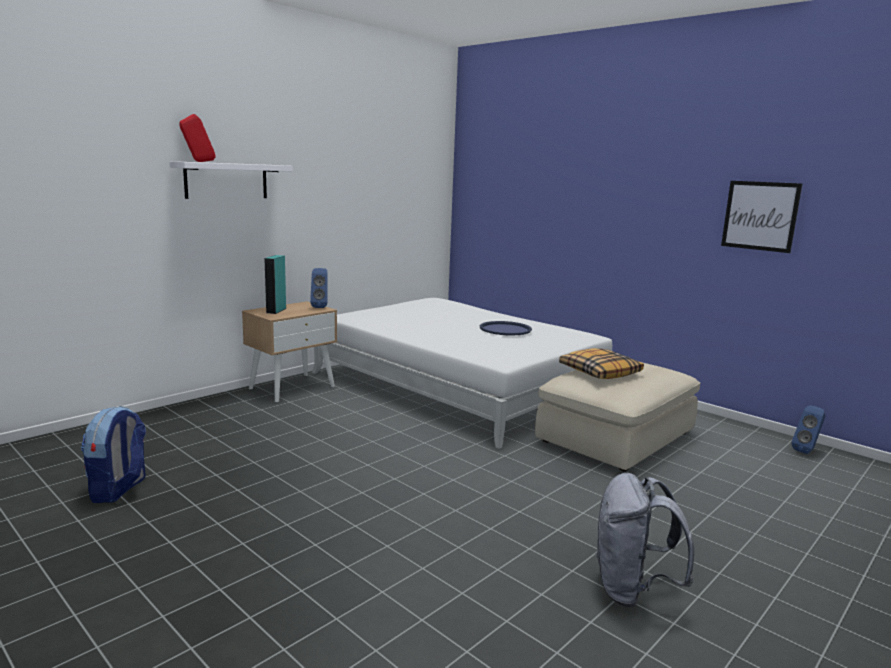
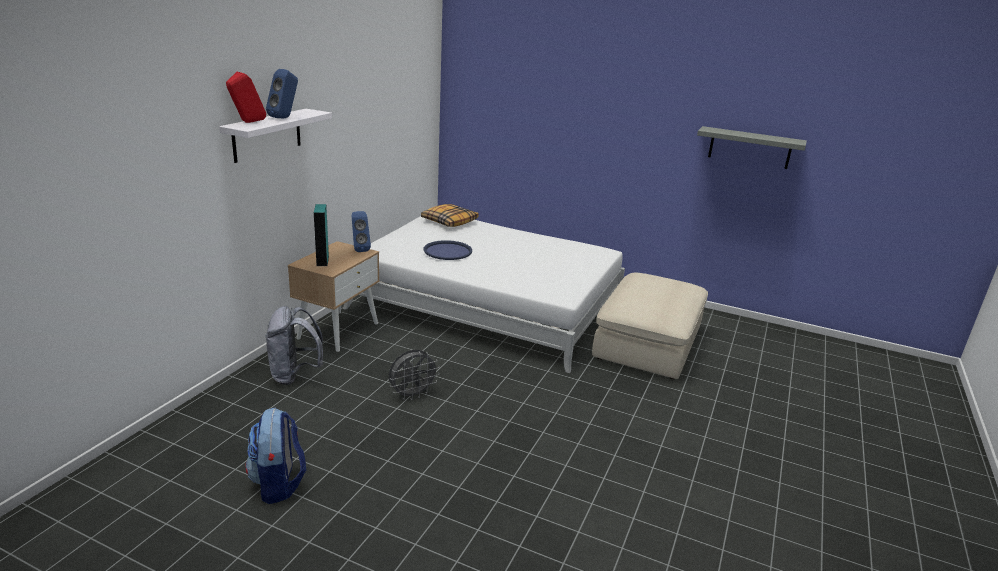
camera: 20 degrees left, 10 degrees up
(314, 442) = (412, 395): none -> grey fan
(505, 329) = (533, 252): blue tray -> blue tray (447, 251)
(599, 372) = (640, 296): pillow -> pillow (449, 221)
(632, 590) = (739, 487): grey backpack -> grey backpack (295, 375)
(760, 216) = (749, 148): picture -> grey shelf
(807, 451) = (781, 335): blue speaker -> blue speaker (285, 118)

